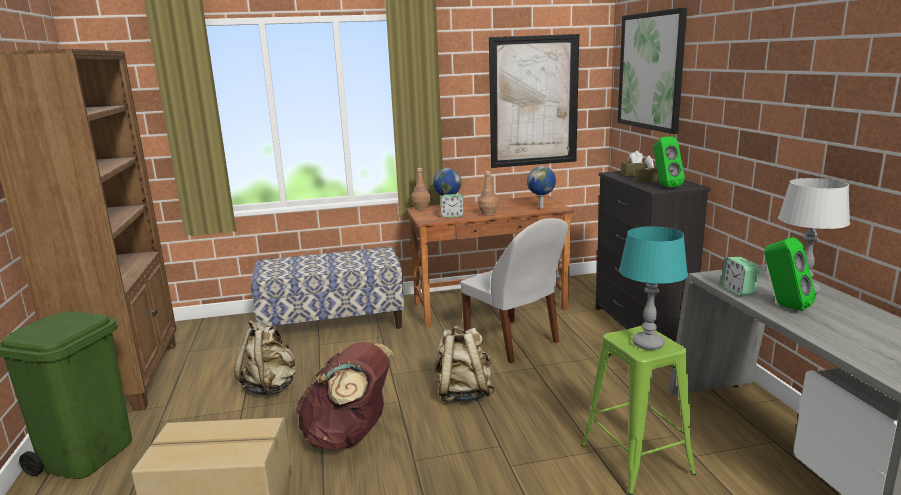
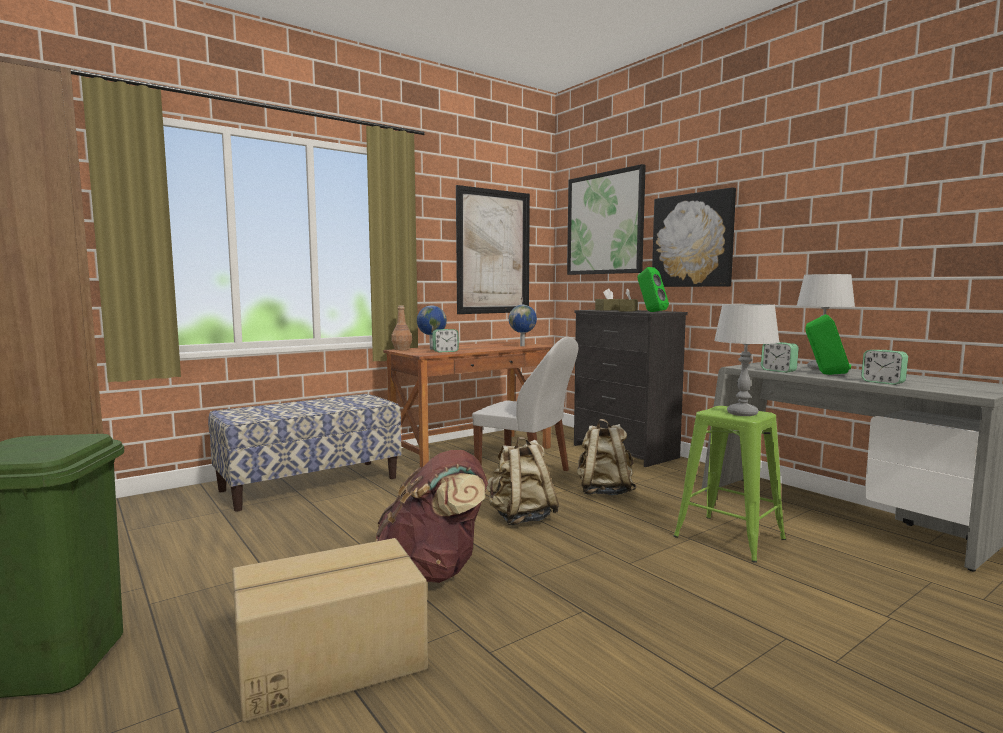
camera: 25 degrees left, 10 degrees down
(271, 387) = (285, 546): beige backpack -> beige backpack (604, 492)
(488, 214) = (480, 349): brown bottle -> none
(648, 344) = (742, 413): turquoise table lamp -> grey table lamp
(722, 106) = (693, 240): none -> picture
(822, 335) = (883, 382): none -> alarm clock

